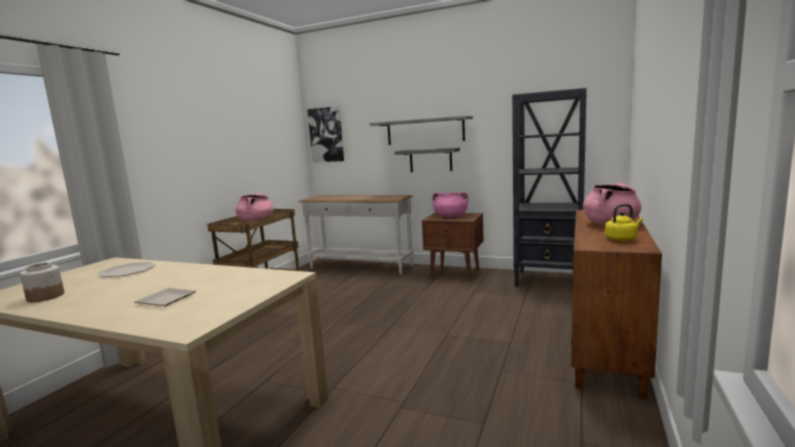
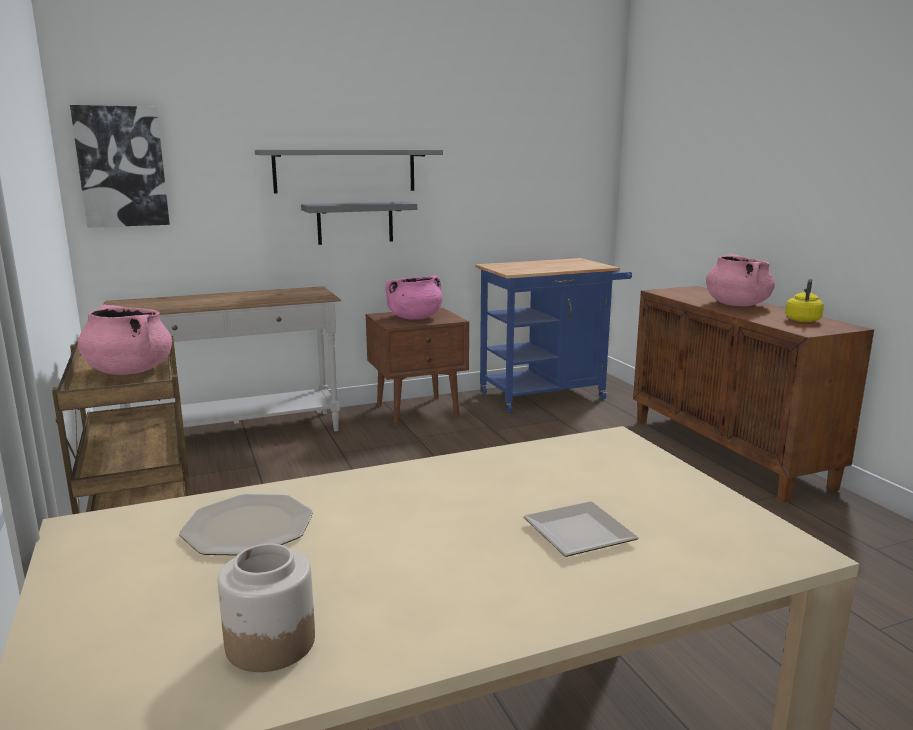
camera: 45 degrees left, 5 degrees up
(549, 281) = (549, 394): black bookcase -> blue cart

